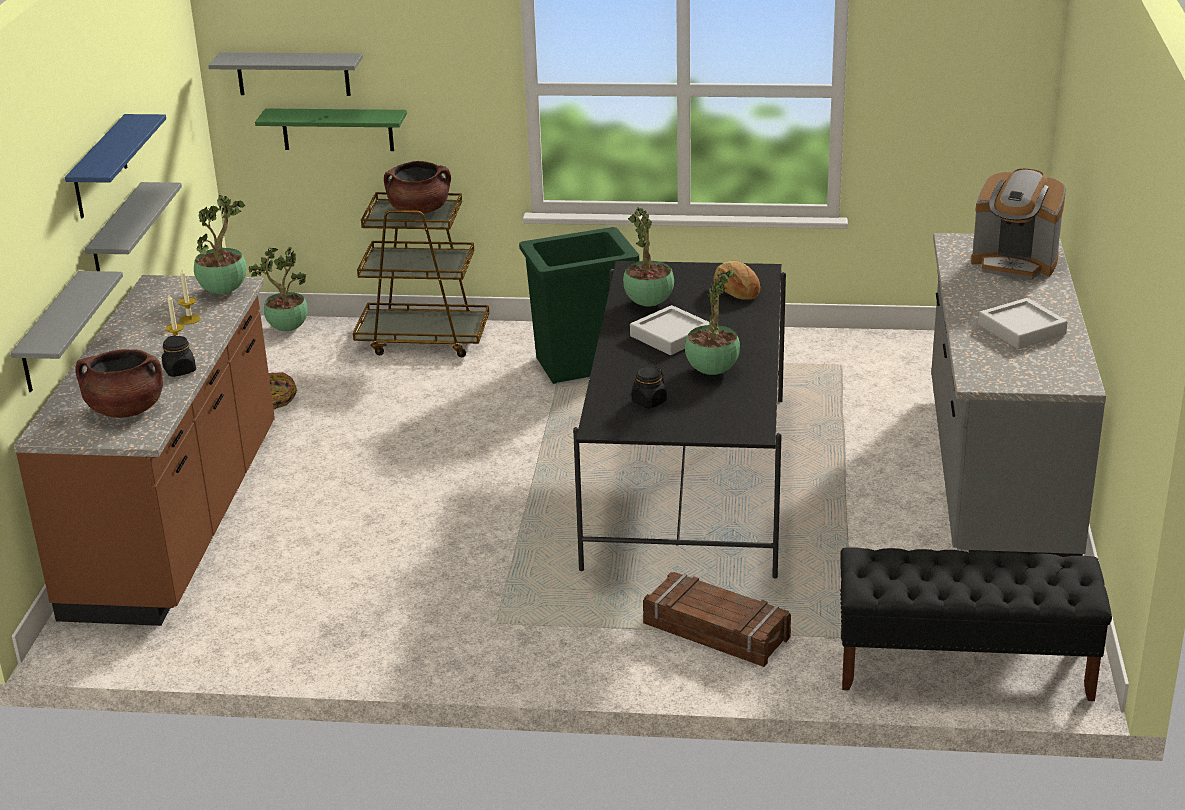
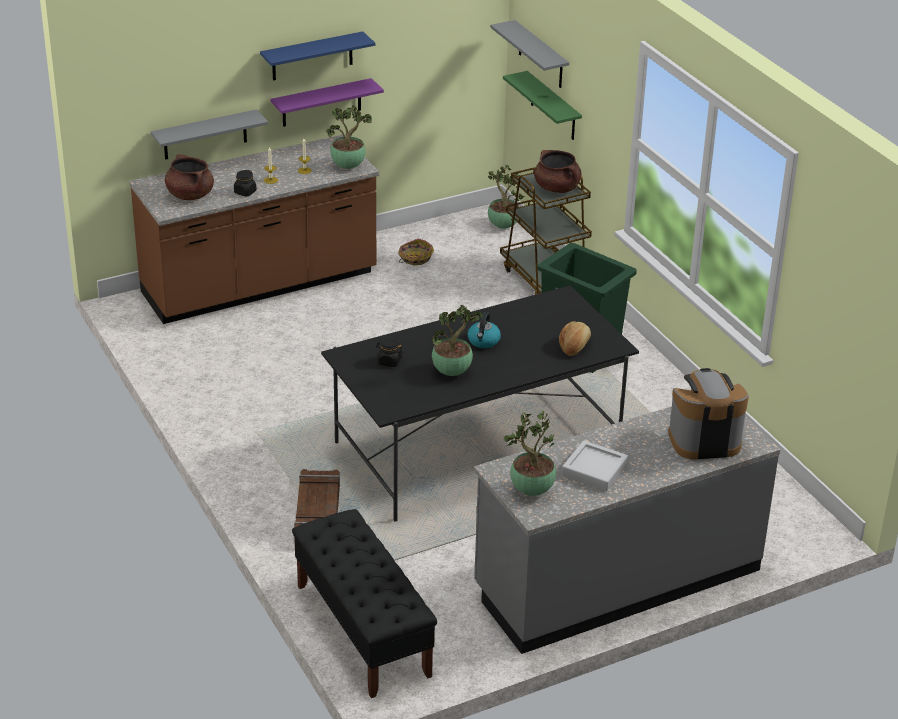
camera: 55 degrees right, 5 degrees up
(117, 236) = (321, 103): grey shelf -> purple shelf
(649, 304) = (520, 318): potted plant -> potted plant (531, 491)
(671, 336) = (483, 341): grey tray -> kettle
(1015, 263) = (704, 441): coffee machine -> coffee machine turned 90 degrees clockwise

